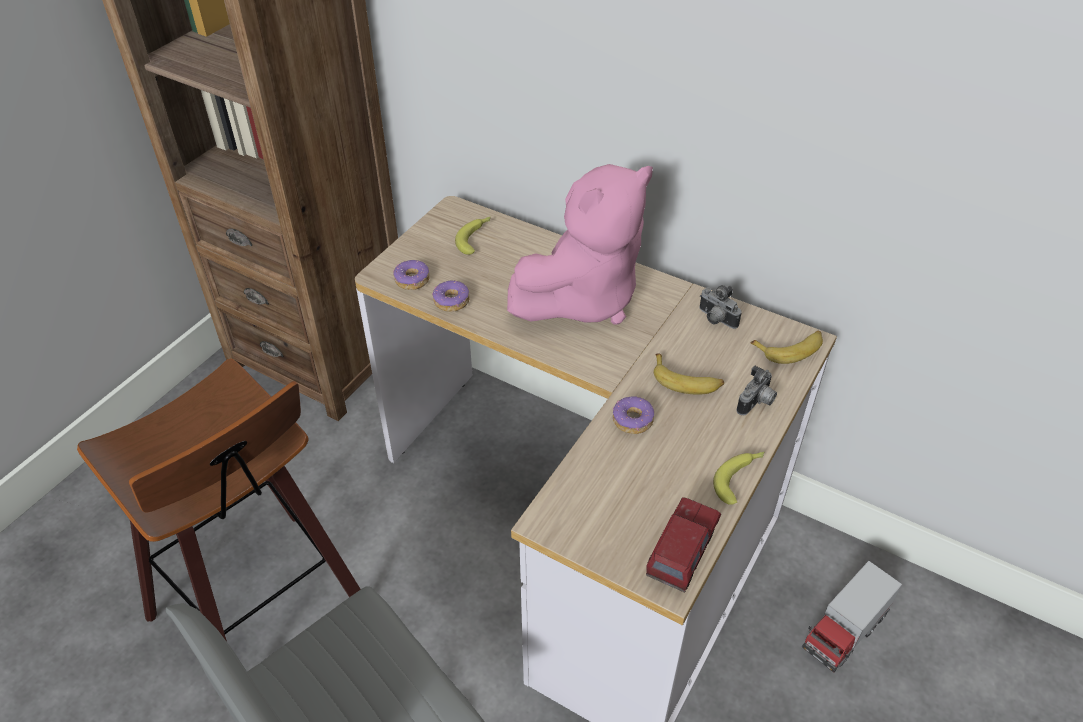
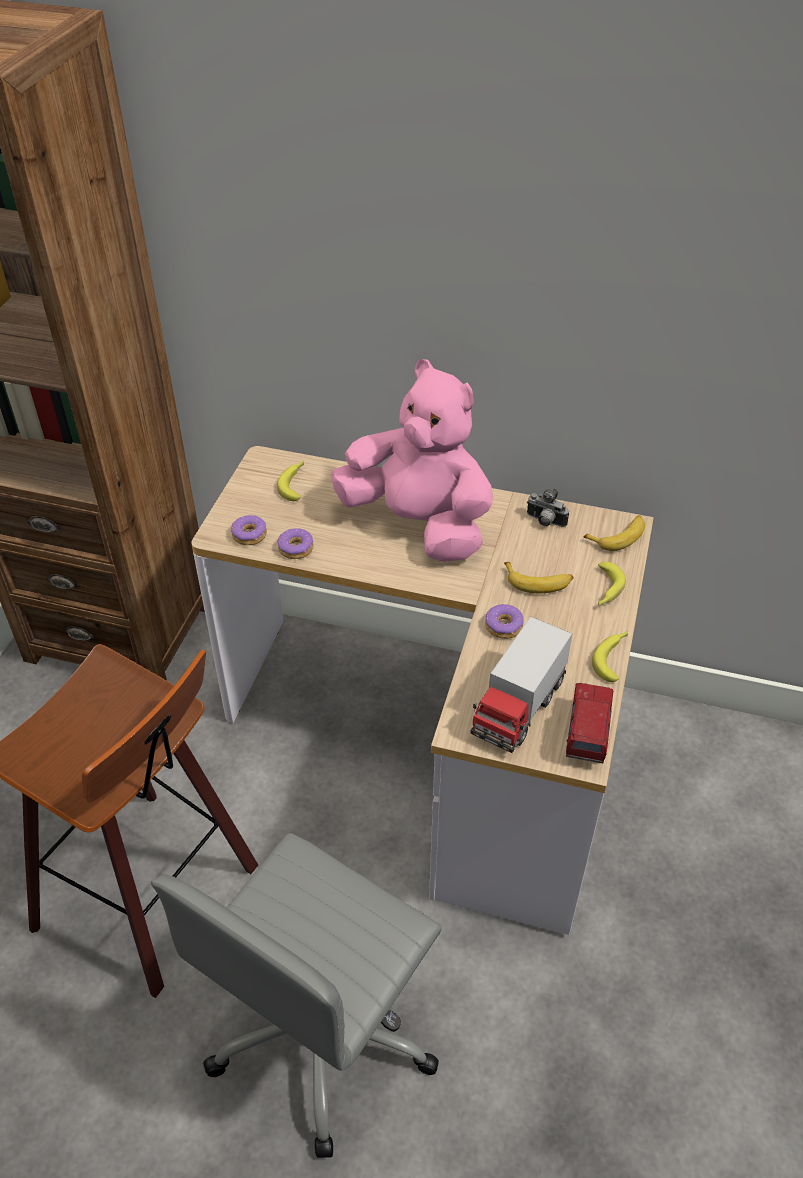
camera: 15 degrees left, 0 degrees up
(582, 299) = (418, 524): pink plush toy -> pink plush toy turned 90 degrees counterclockwise
(756, 403) = (605, 590): camera -> banana
(844, 631) = (697, 784): toy truck -> toy truck (518, 708)

